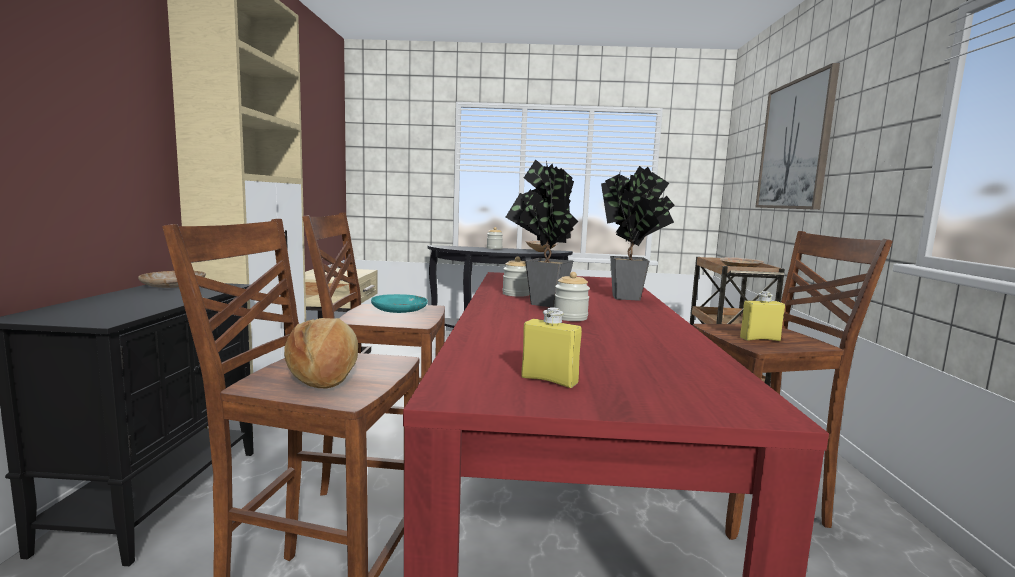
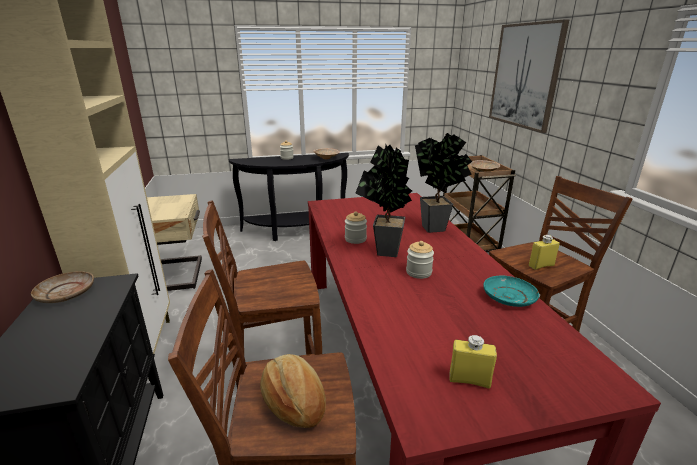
camera: 15 degrees left, 15 degrees up
(399, 310) = (276, 276): turquoise plate -> turquoise plate (508, 297)

